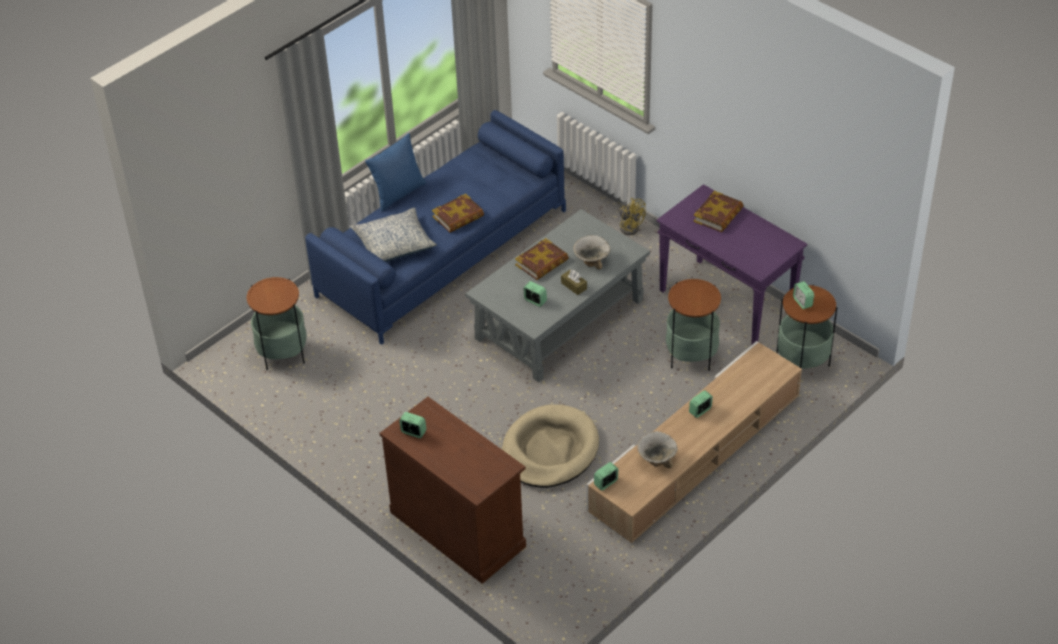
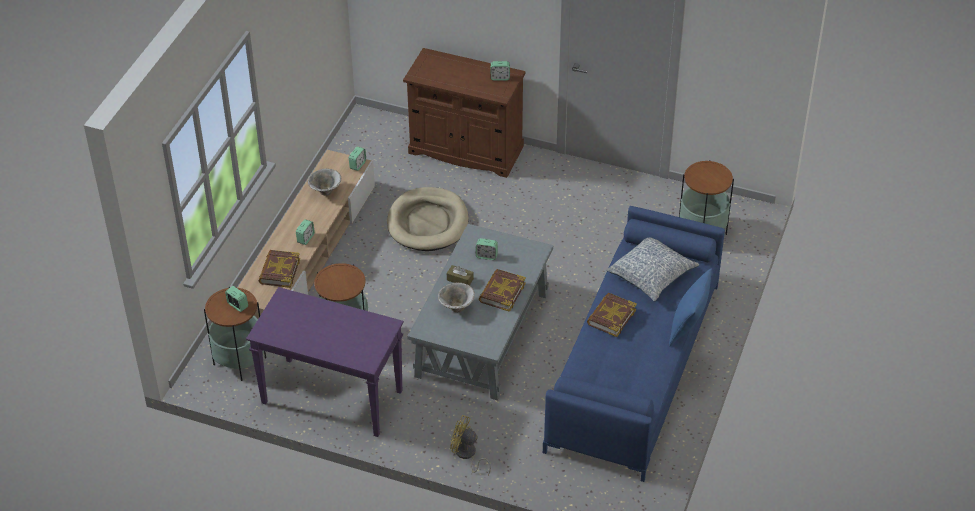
camera: 155 degrees right, 0 degrees up
(718, 215) = (344, 343): book -> book (279, 271)

